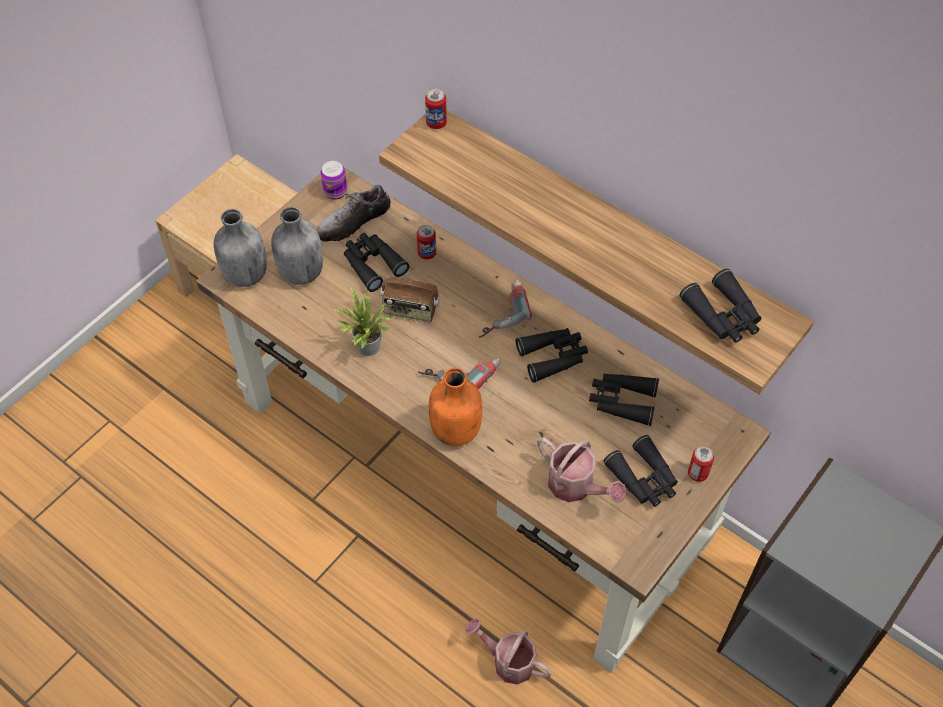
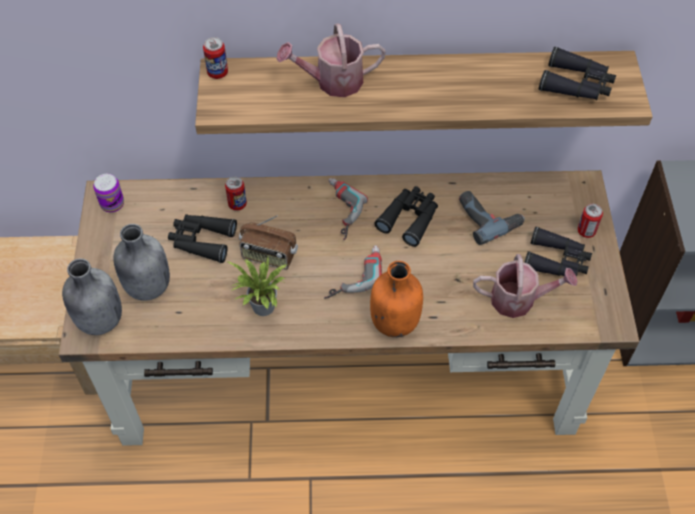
camera: 40 degrees left, 0 degrees up
(353, 222) = (152, 218): shoe -> none
(410, 311) = (269, 256): radio -> radio turned 45 degrees clockwise
(508, 661) = (503, 483): watering can -> watering can (332, 81)
(621, 401) = (488, 217): black binoculars -> power drill

